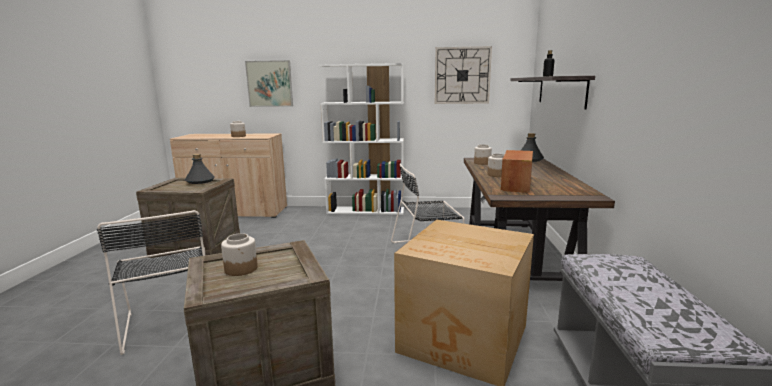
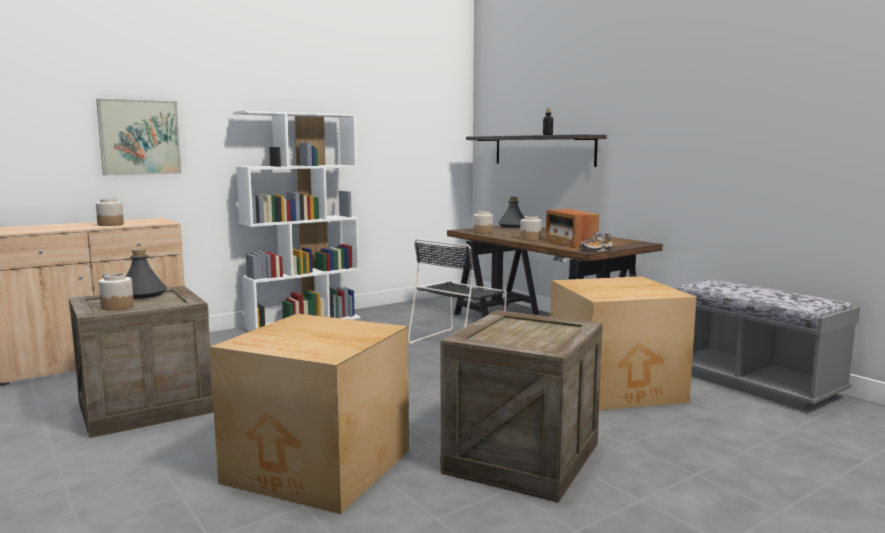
camera: 40 degrees left, 5 degrees down
(170, 320) = (319, 467): black chair -> cardboard box
(241, 269) = (513, 335): jar -> jar (117, 307)
(462, 75) = (405, 132): wall clock -> none
(514, 196) = (596, 250): none -> shoe

